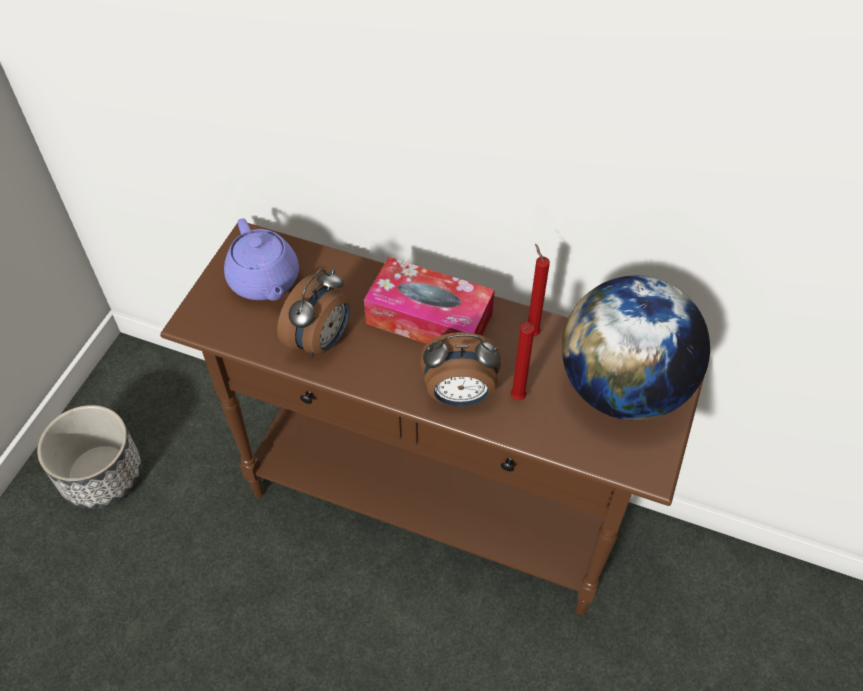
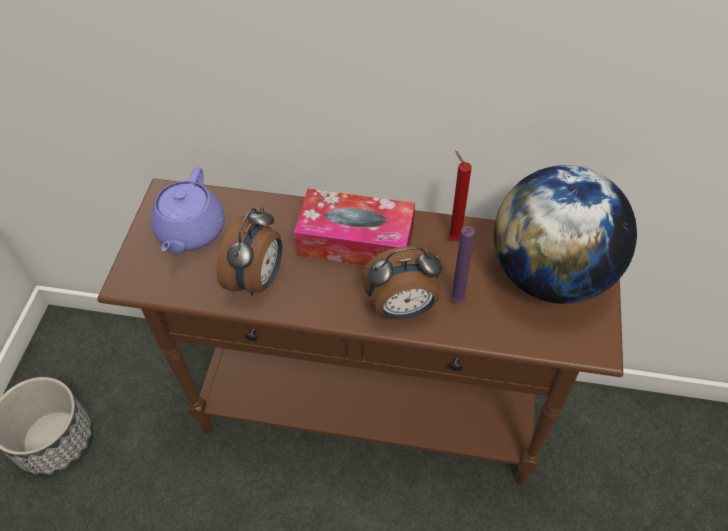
camera: 10 degrees left, 0 degrees up
(264, 281) = (190, 231): purple teapot -> purple teapot turned 45 degrees clockwise
(516, 399) = (456, 302): red candle -> purple candle

